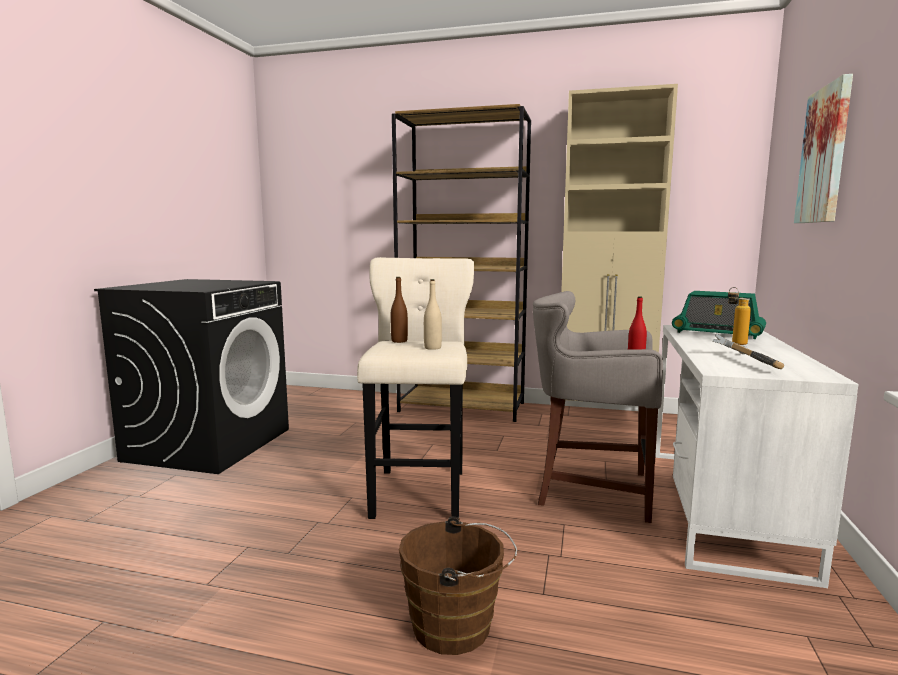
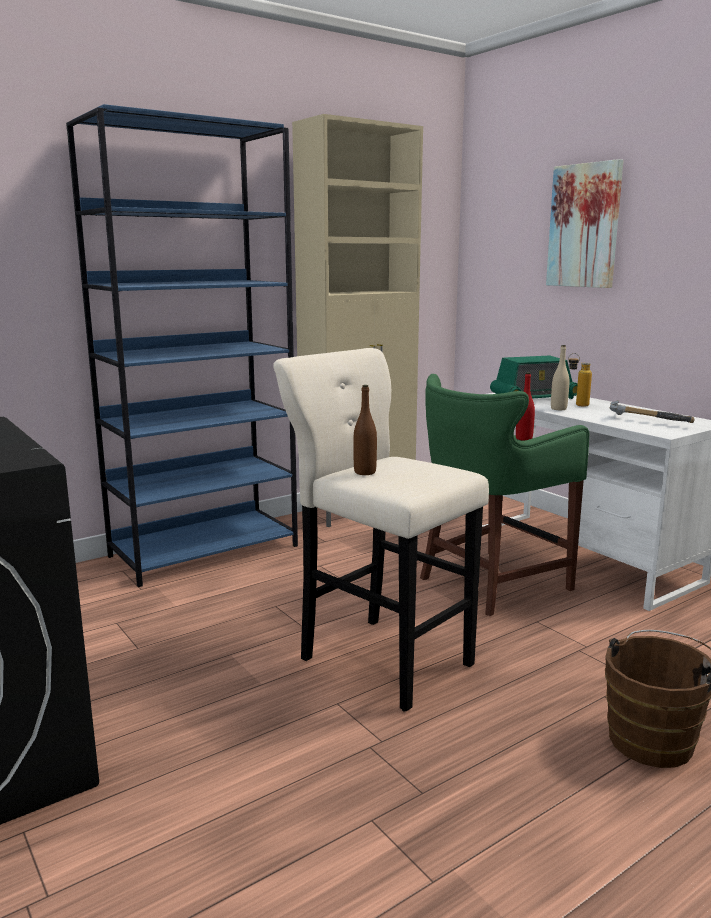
camera: 50 degrees left, 5 degrees up
(432, 348) = (430, 470): beige bottle -> beige bottle (558, 409)
(463, 407) = (205, 551): brown bookcase -> blue bookcase
(589, 489) = (490, 583): grey stool -> green stool

